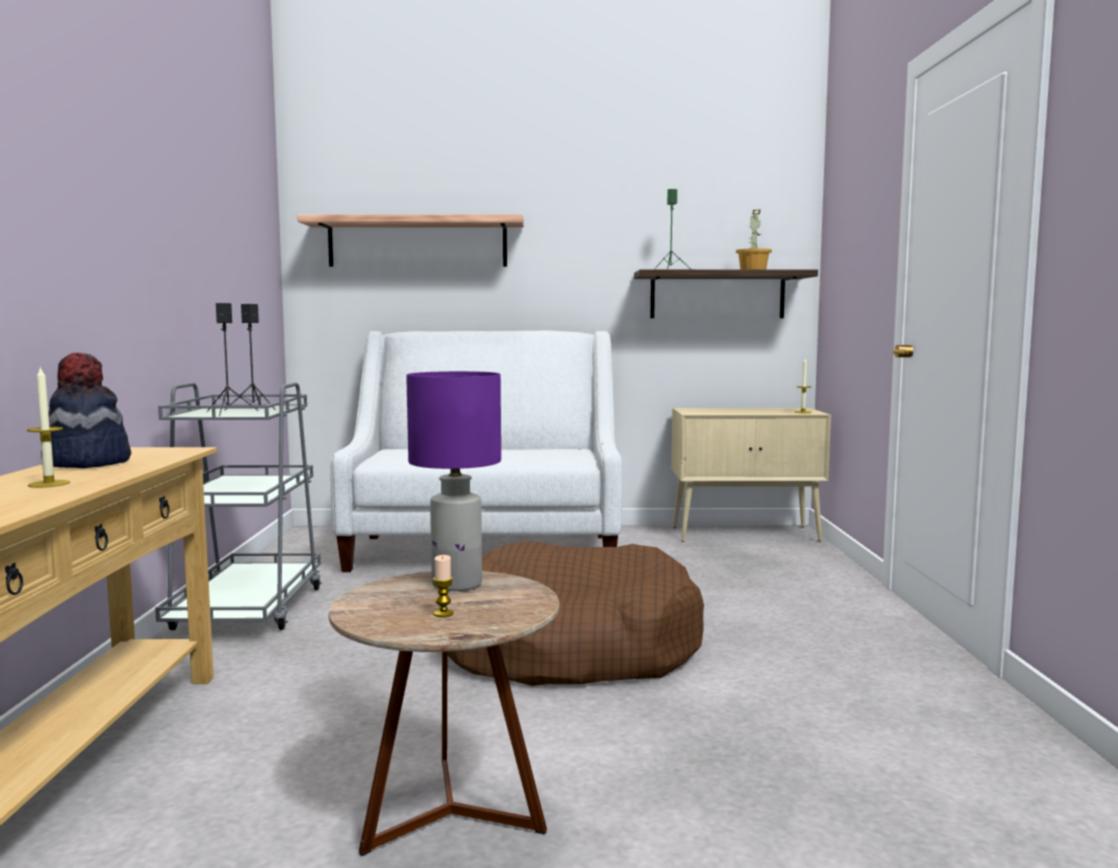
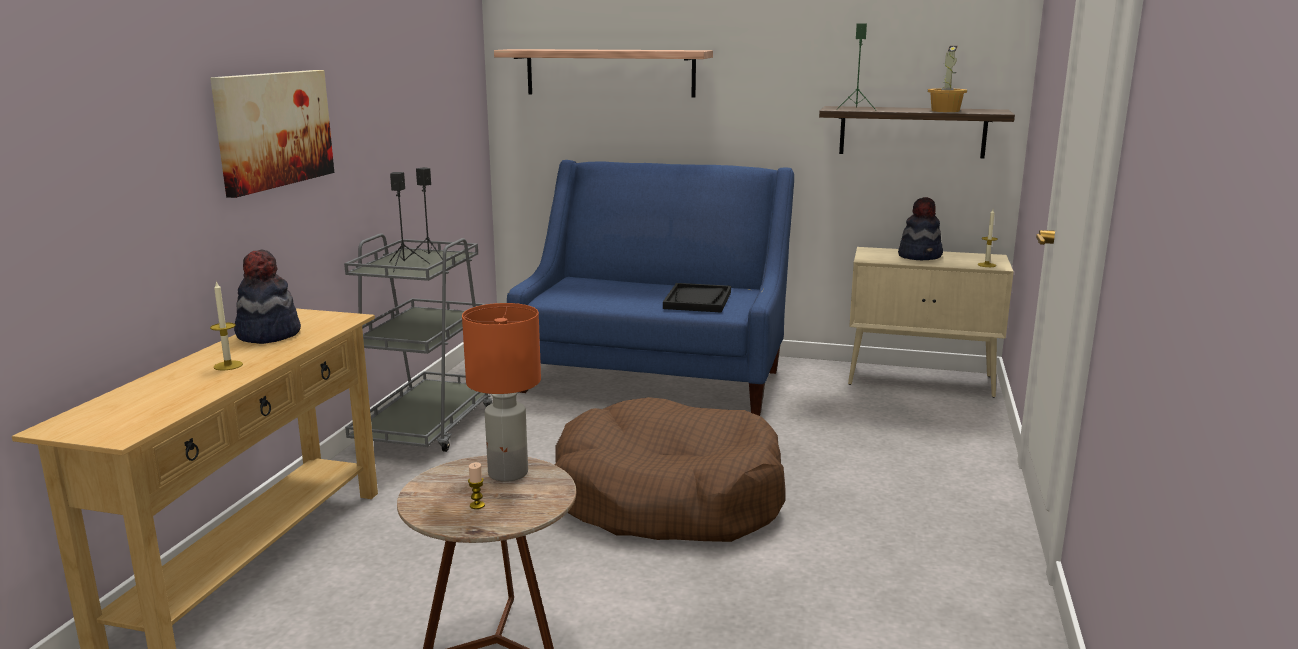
camera: 15 degrees right, 10 degrees up
(87, 228) = (273, 129): none -> picture
(458, 584) = (508, 474): purple table lamp -> orange table lamp
(484, 548) = (654, 376): white sofa -> blue sofa
(538, 456) = (698, 300): none -> black tray
(737, 410) = (920, 256): none -> hat

